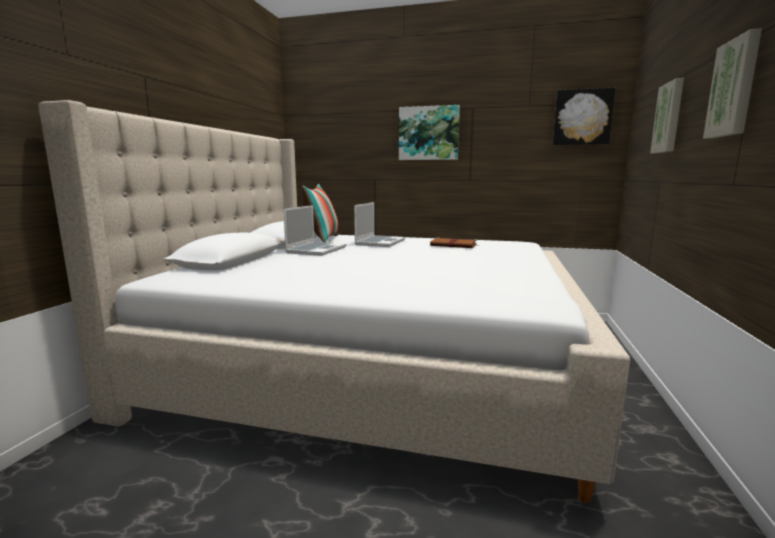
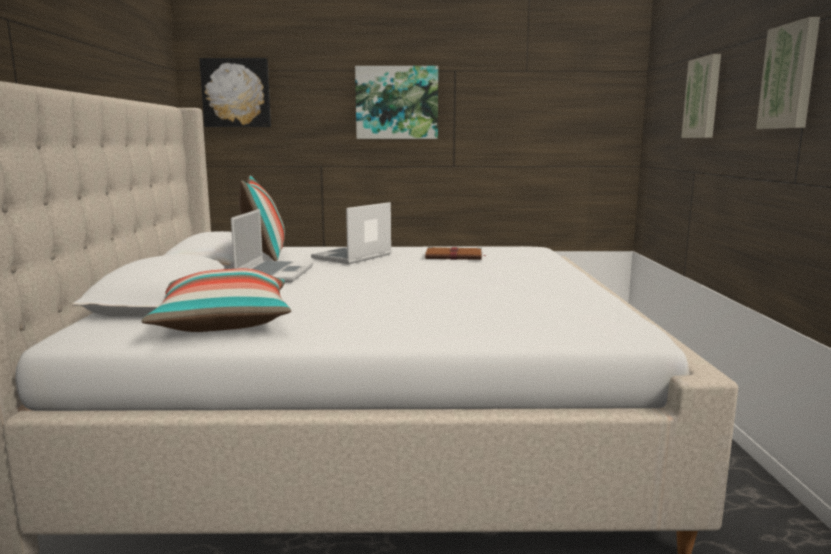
camera: 15 degrees left, 0 degrees up
(250, 276) = (223, 322): none -> pillow
(379, 242) = (352, 257): laptop -> laptop turned 150 degrees counterclockwise
(582, 117) = (590, 88): picture -> picture (236, 93)

